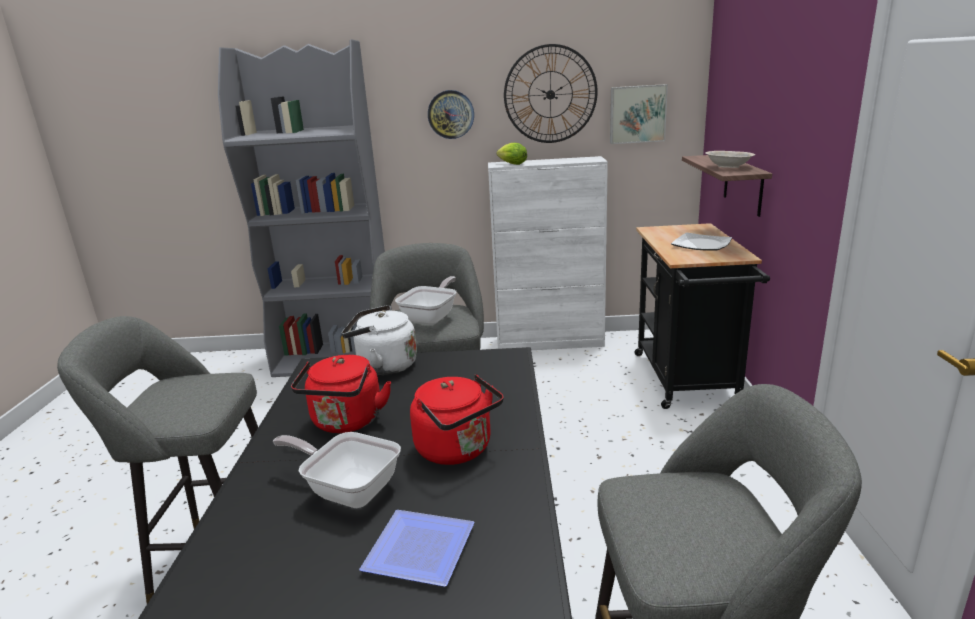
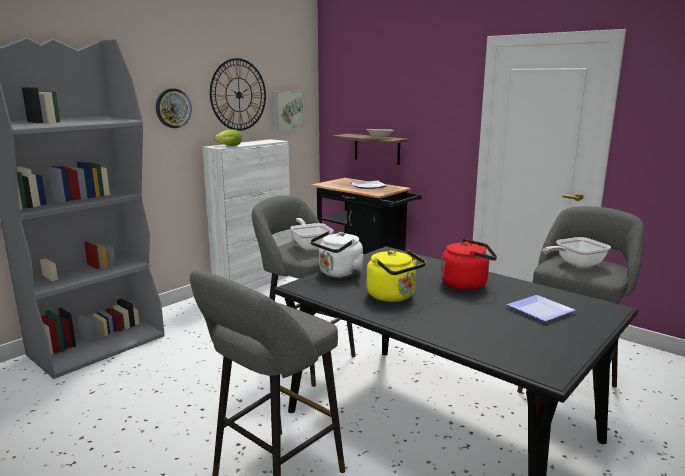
camera: 50 degrees left, 5 degrees down
(346, 422) = (393, 296): red kettle -> yellow kettle
(348, 489) = (466, 311): frying pan -> frying pan (575, 264)

